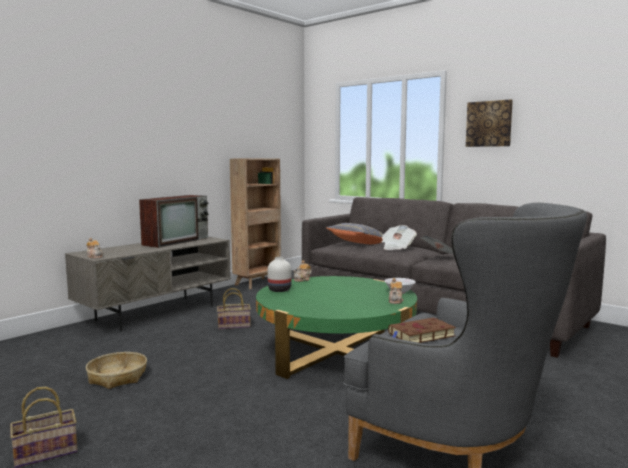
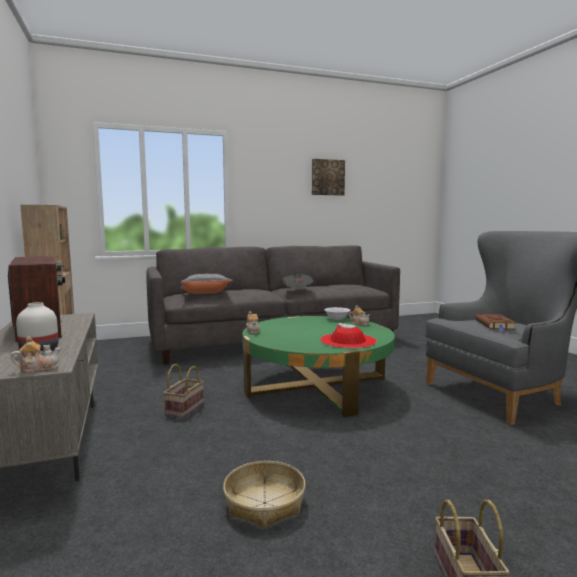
camera: 60 degrees left, 0 degrees up
(280, 290) = (278, 341): white vase -> white vase (40, 352)
(315, 306) = (348, 341): none -> red hat
(397, 247) = (251, 290): newspaper -> none
(489, 124) = (268, 182): picture -> picture (327, 177)

